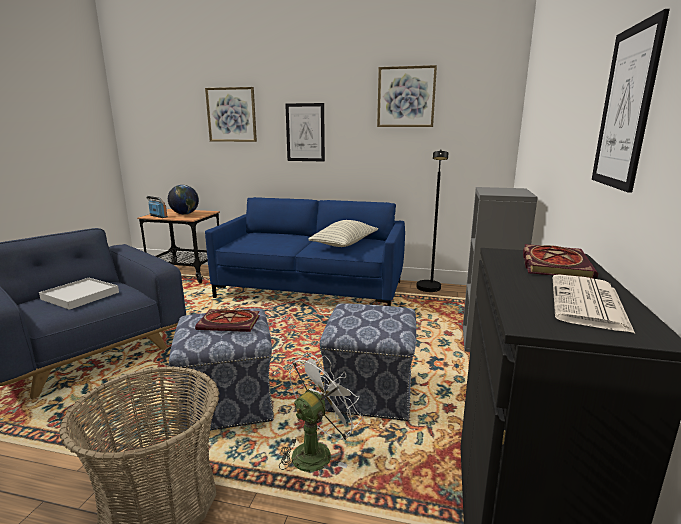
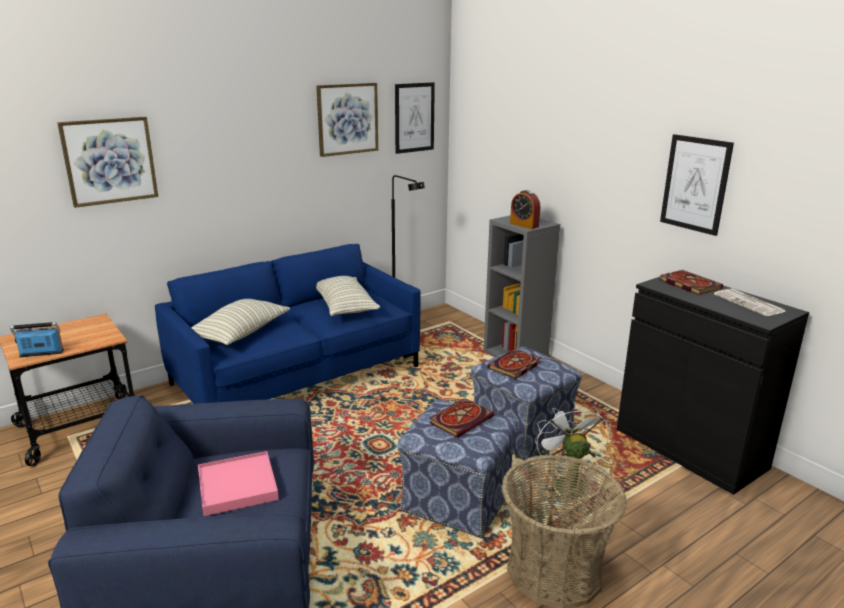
camera: 50 degrees left, 5 degrees up
(80, 296) = (237, 486): white tray -> pink tray
(185, 214) = (72, 335): globe -> none
(261, 239) = (241, 333): none -> pillow
(305, 132) = (230, 173): picture -> picture (414, 117)
(358, 314) = (514, 366): none -> book
(494, 192) = (524, 225): none -> alarm clock

